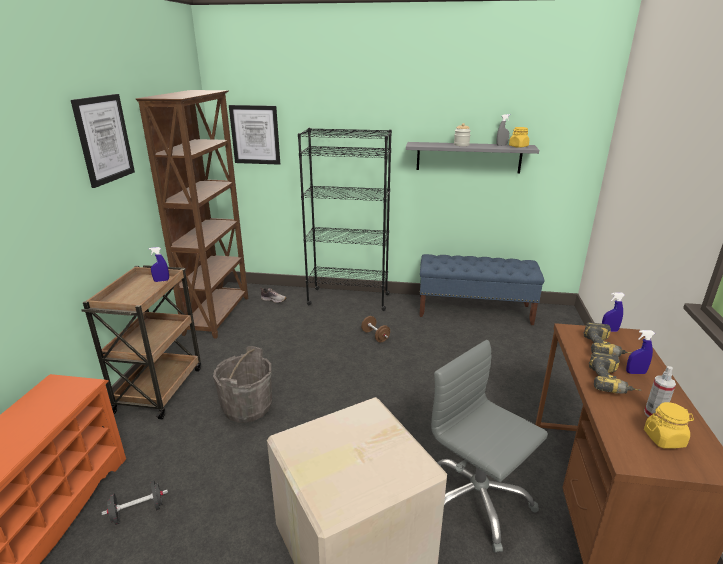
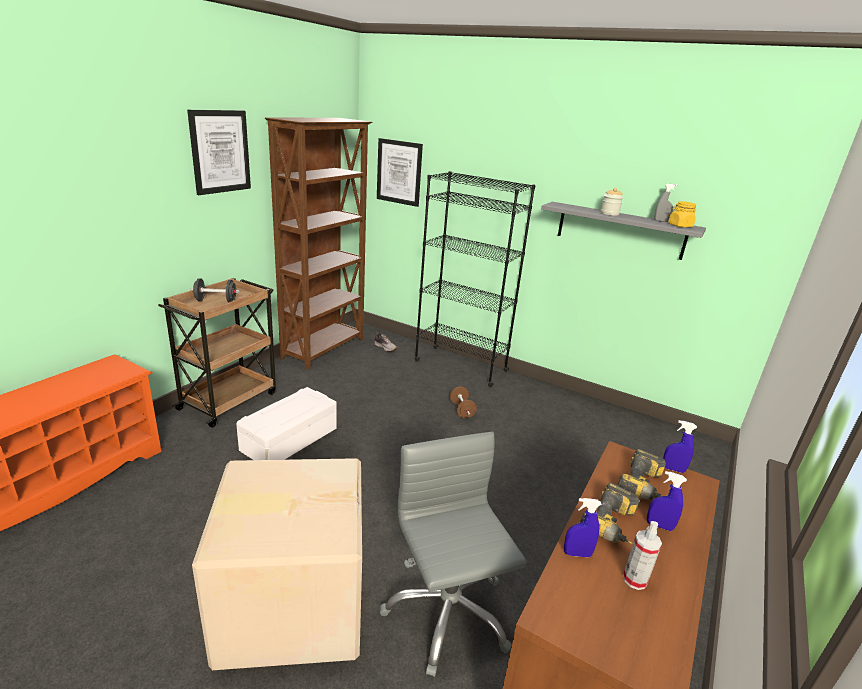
camera: 20 degrees right, 0 degrees up
(138, 512) = (139, 499): black dumbbell -> black dumbbell (216, 301)
(161, 281) = (246, 296): blue spray bottle -> blue spray bottle (577, 554)
(247, 407) = (290, 440): grey bucket -> white storage box
(475, 311) = (595, 414): blue bench -> none
(664, 438) = (619, 611): yellow jar -> none

